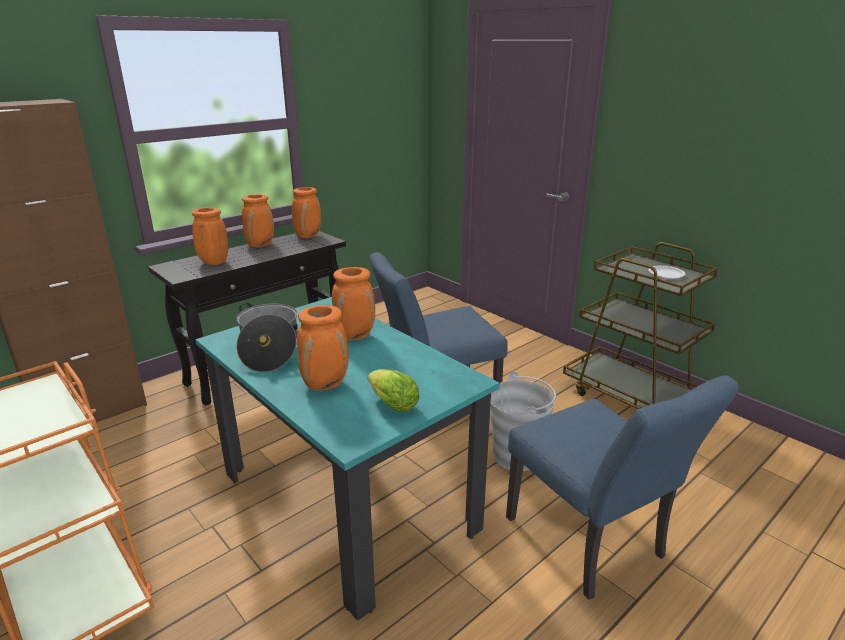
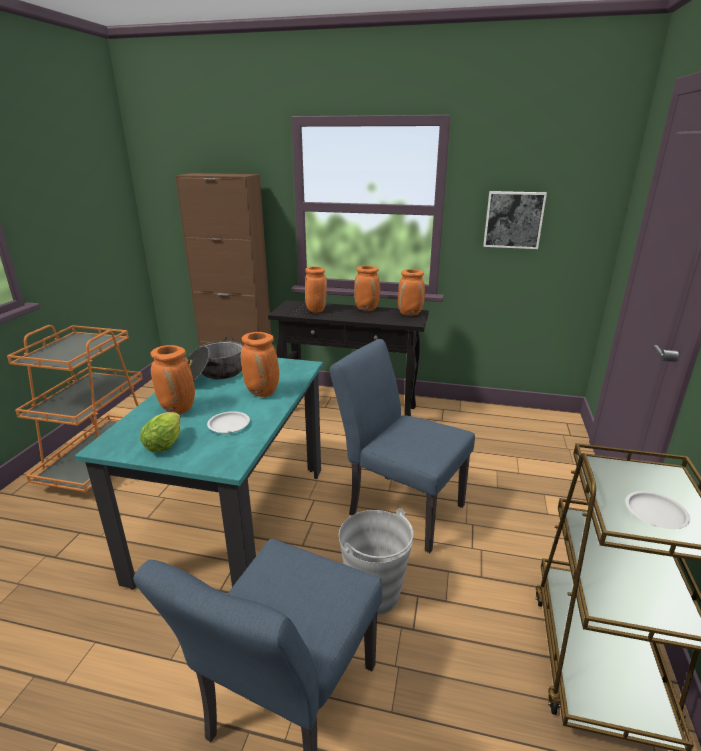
camera: 55 degrees right, 0 degrees up
(356, 123) = (513, 219): none -> picture
(397, 366) = (228, 425): none -> white plate

